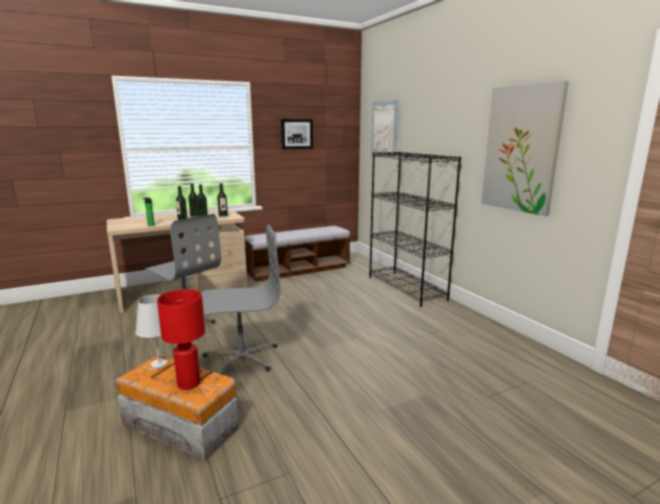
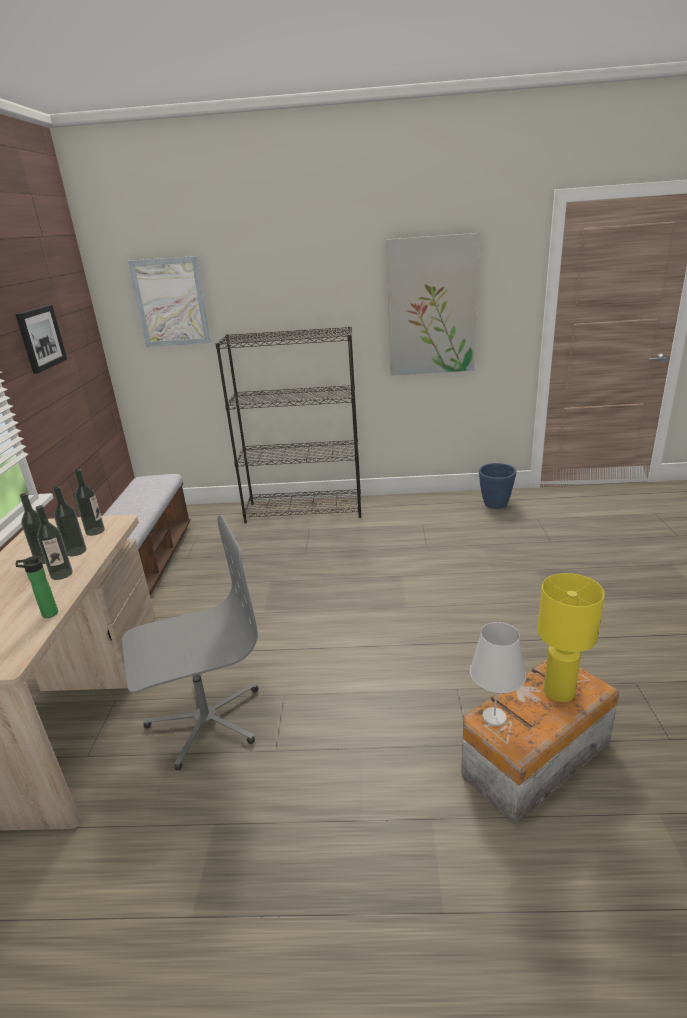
camera: 60 degrees left, 10 degrees up
(188, 383) = (559, 692): red table lamp -> yellow table lamp
(241, 357) = (389, 677): grey office chair -> none
(521, 355) = (495, 505): none -> blue planter

